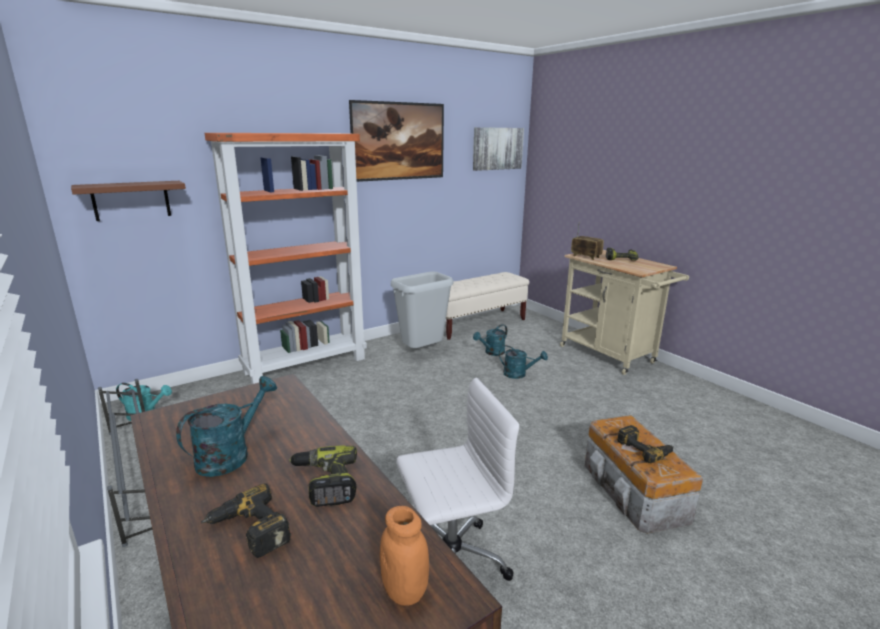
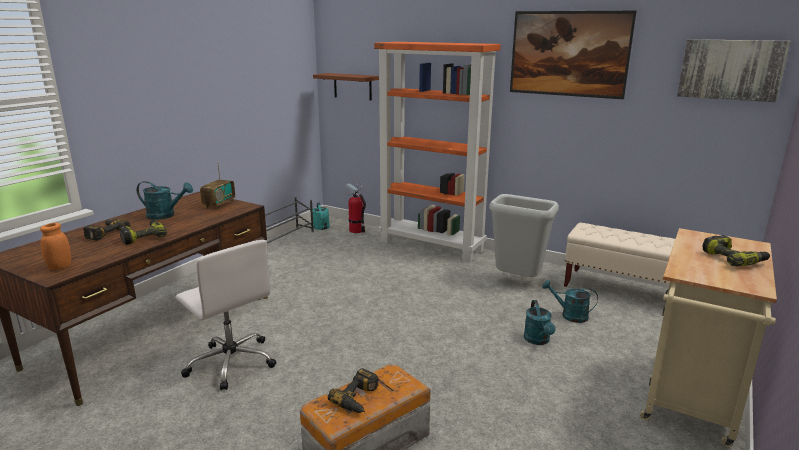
camera: 65 degrees right, 0 degrees up
(197, 394) = (356, 230): none -> fire extinguisher
(585, 257) = (694, 239): radio -> radio (219, 204)

